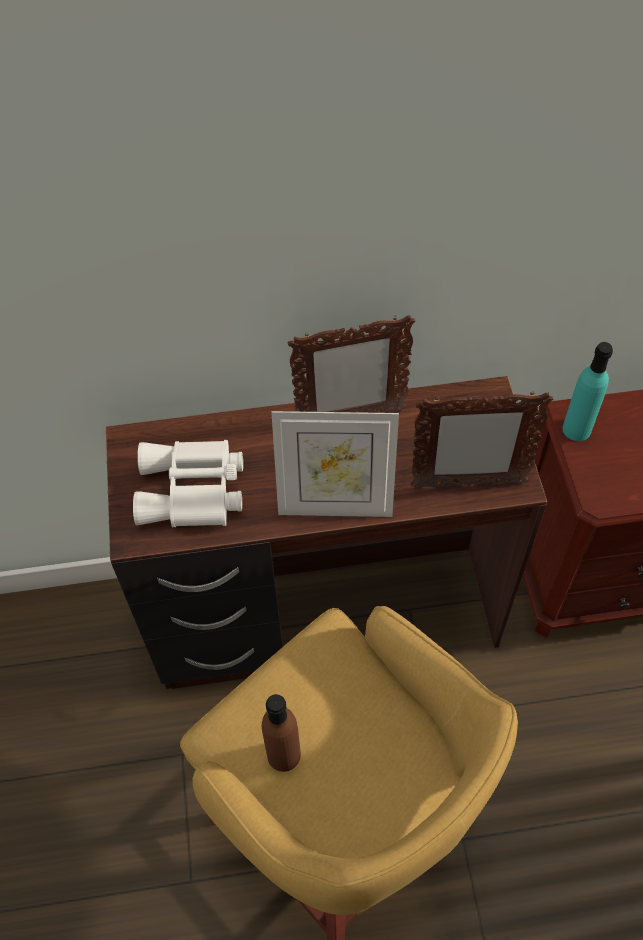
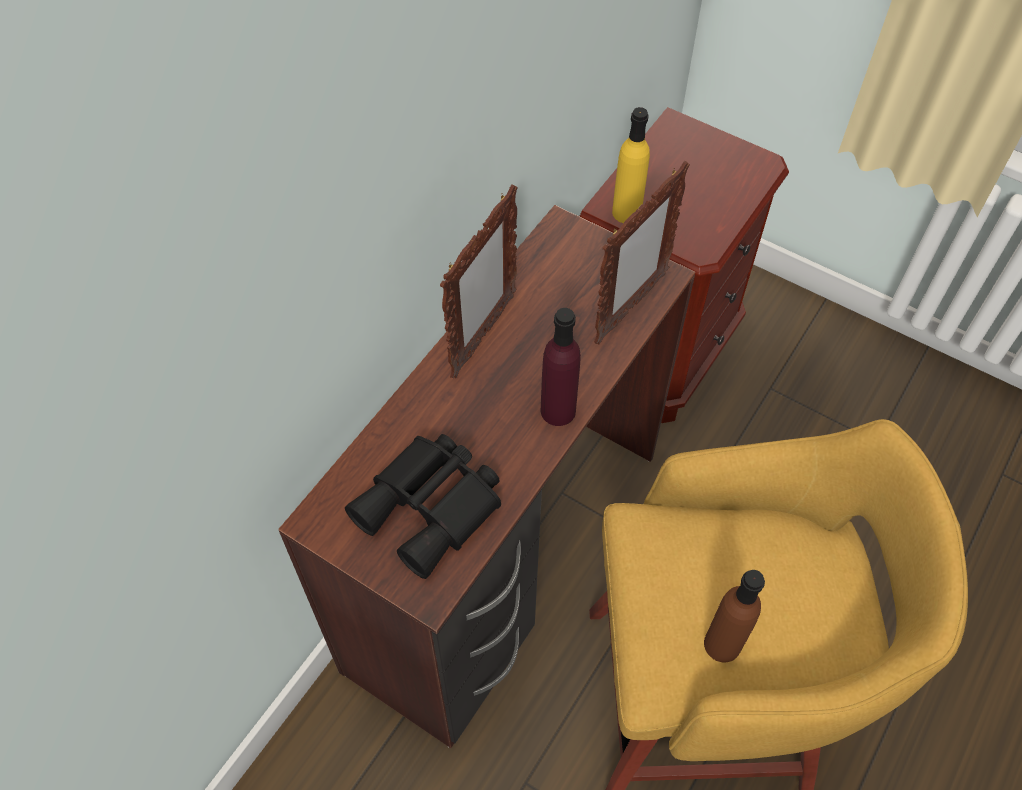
camera: 50 degrees left, 0 degrees up
(193, 492) = (433, 508): white binoculars -> black binoculars
(335, 505) = (558, 411): picture frame -> purple bottle
(576, 429) = (626, 212): turquoise bottle -> yellow bottle

